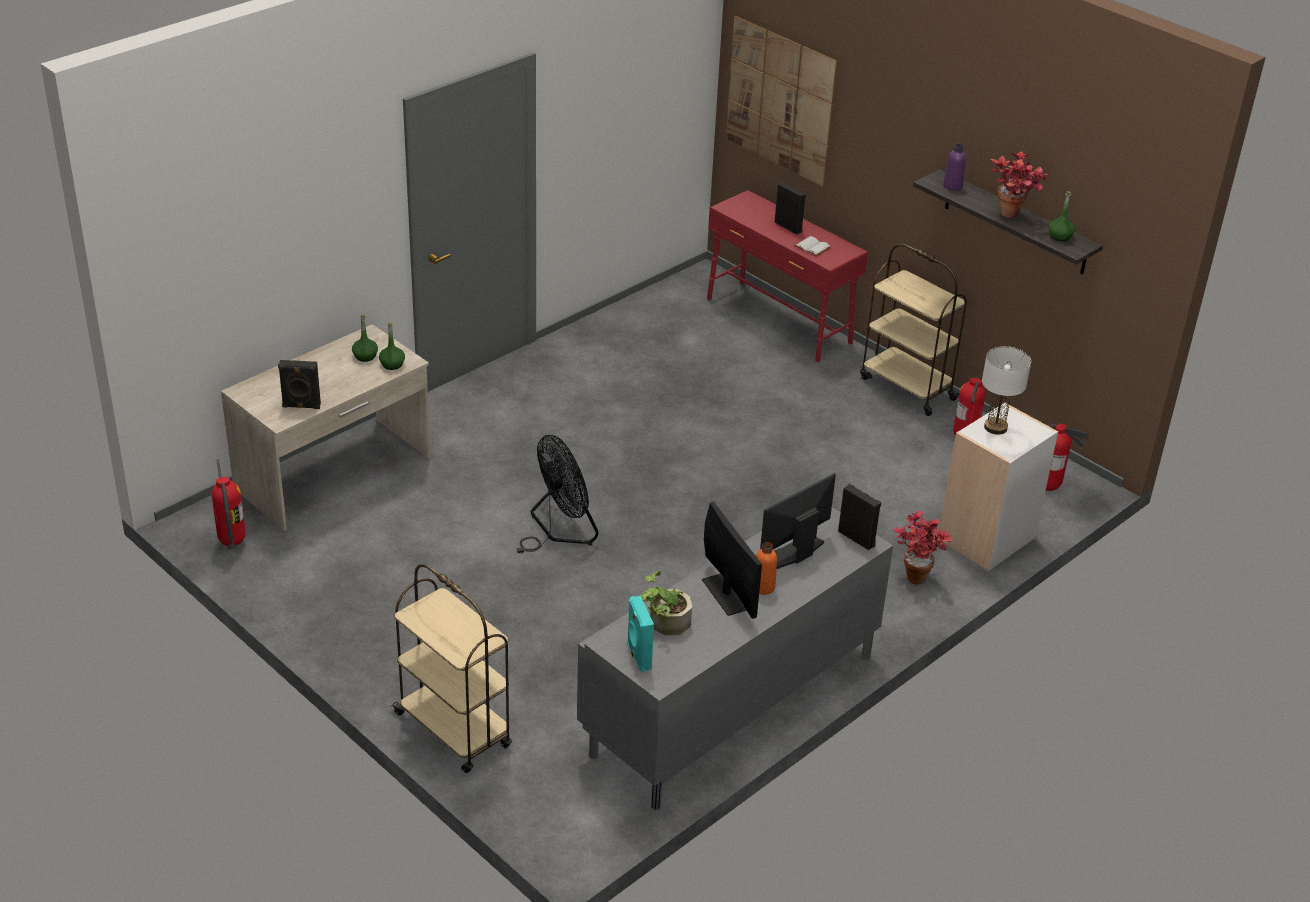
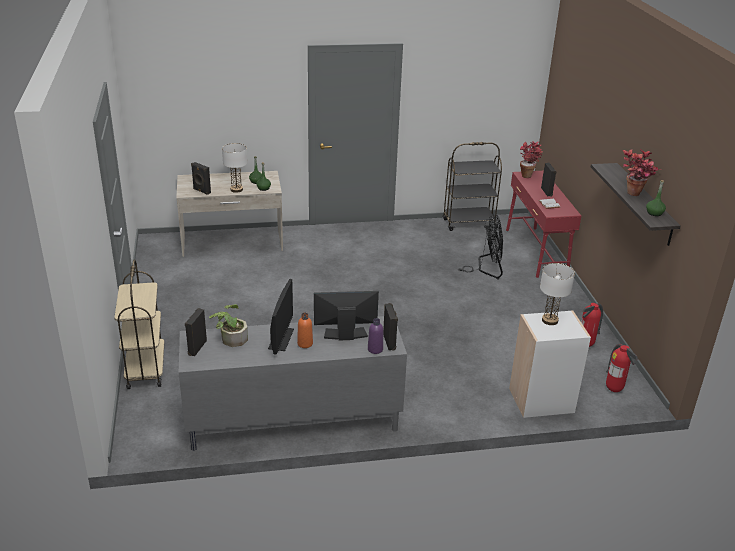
camera: 35 degrees right, 5 degrees down
(231, 543) = (155, 253): fire extinguisher -> none
(353, 382) = (236, 189): none -> table lamp
(554, 525) = (304, 300): black fan -> black fan (486, 266)
(638, 656) = (196, 347): turquoise speaker -> black speaker
(647, 307) = (469, 224): none -> black cart
(780, 100) = (563, 114): picture -> none
(906, 388) = (577, 307): beige cart -> none
(915, 574) = (474, 400): potted plant -> potted plant (528, 175)
(952, 186) = (614, 172): purple bottle -> purple bottle (375, 349)

